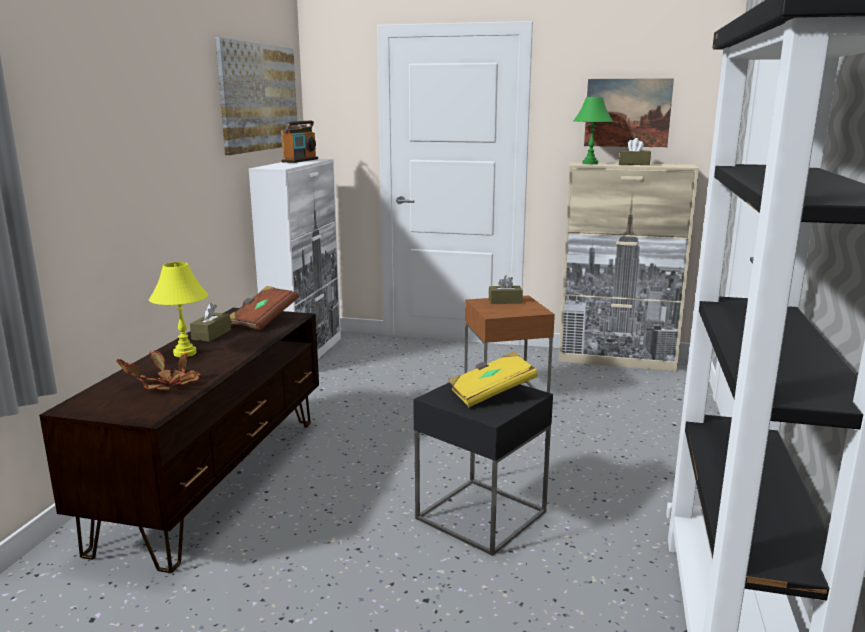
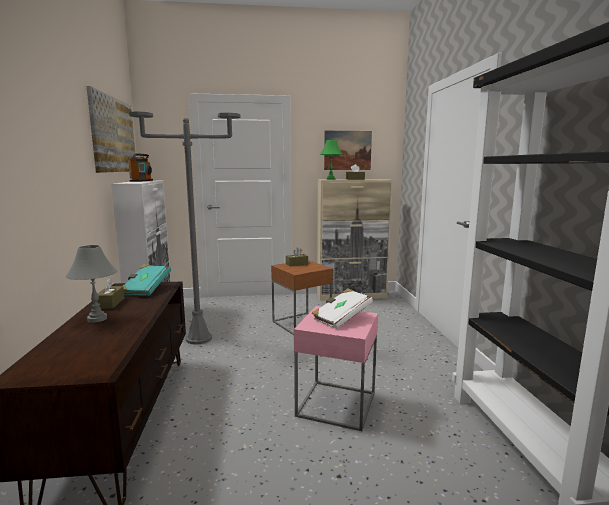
camera: 20 degrees left, 5 degrees down
(167, 385) = (98, 345): potted plant -> none
(185, 353) = (97, 319): yellow table lamp -> grey table lamp
(263, 320) = (146, 289): brown book -> turquoise book
(349, 395) = (198, 338): none -> grey floor lamp
(481, 515) = (336, 404): black side table -> pink side table
(491, 394) = (341, 318): yellow book -> white book

